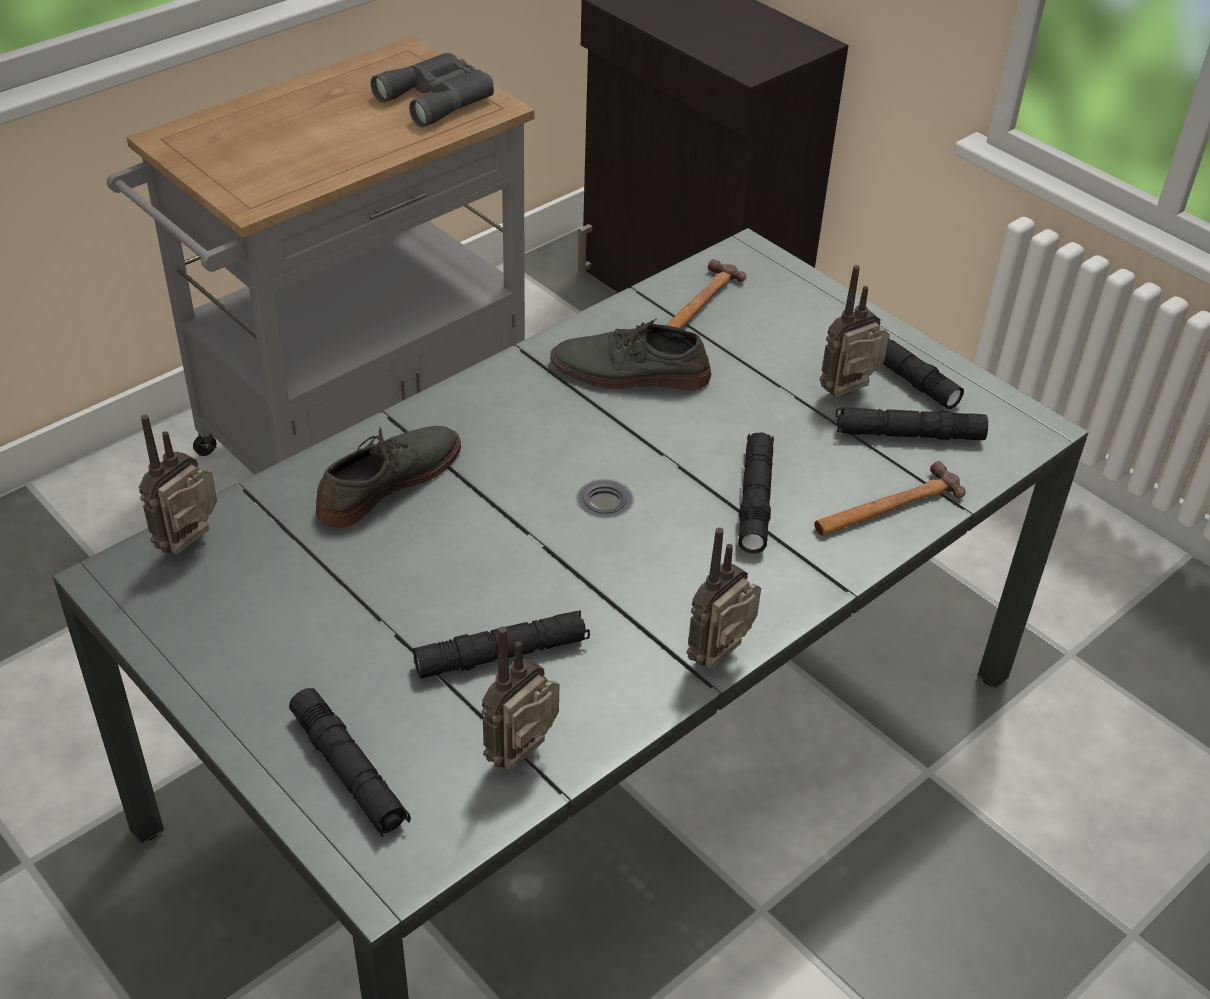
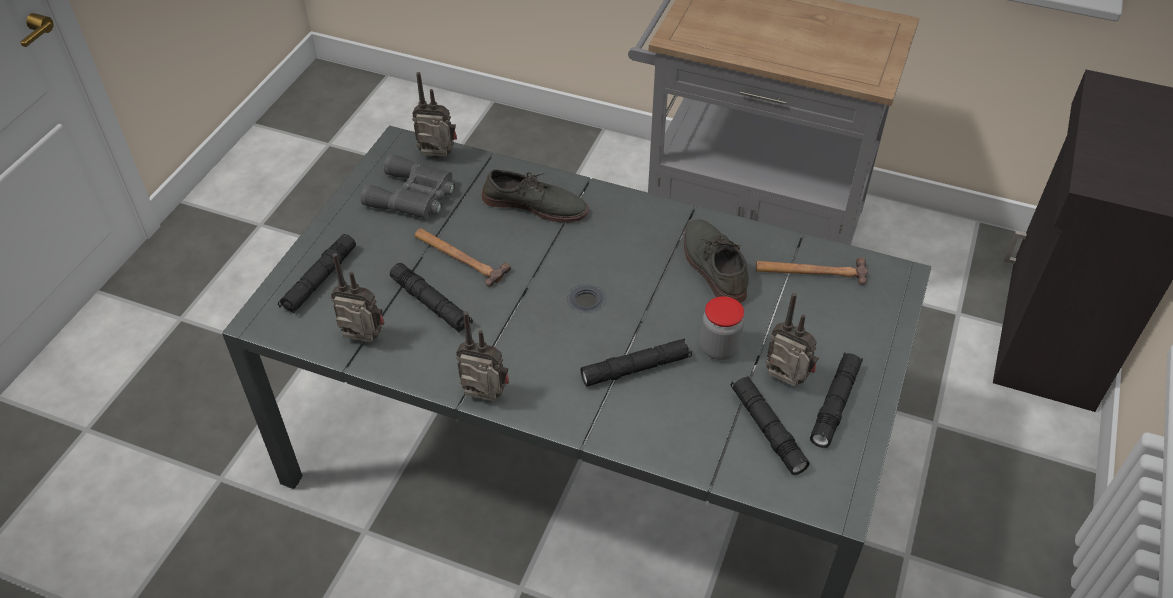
camera: 65 degrees right, 5 degrees up
(440, 98) = (859, 57): grey binoculars -> grey binoculars (414, 196)
(766, 421) = (719, 348): none -> jar
(886, 507) = (679, 440): hammer -> hammer (459, 257)

